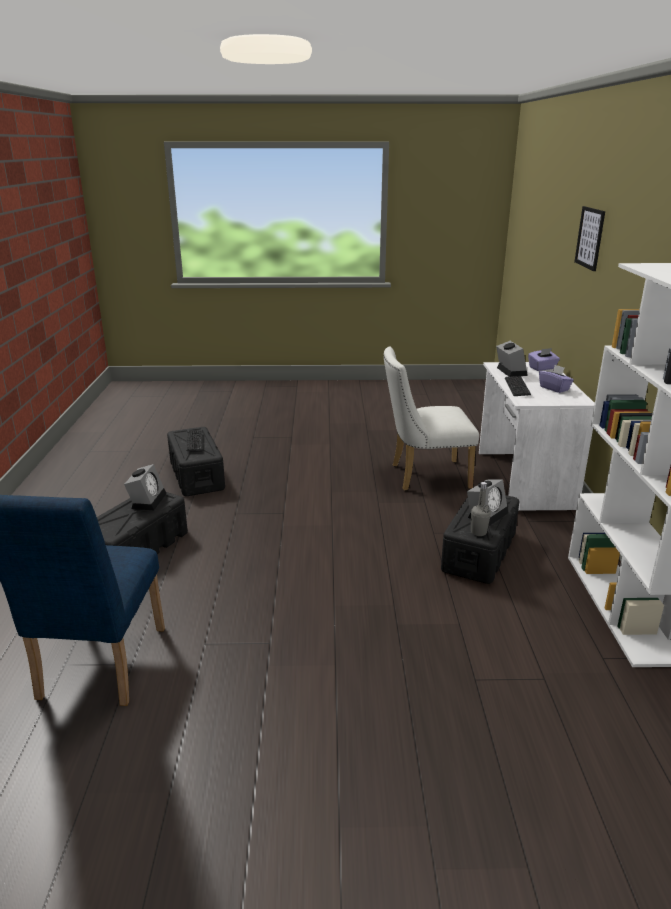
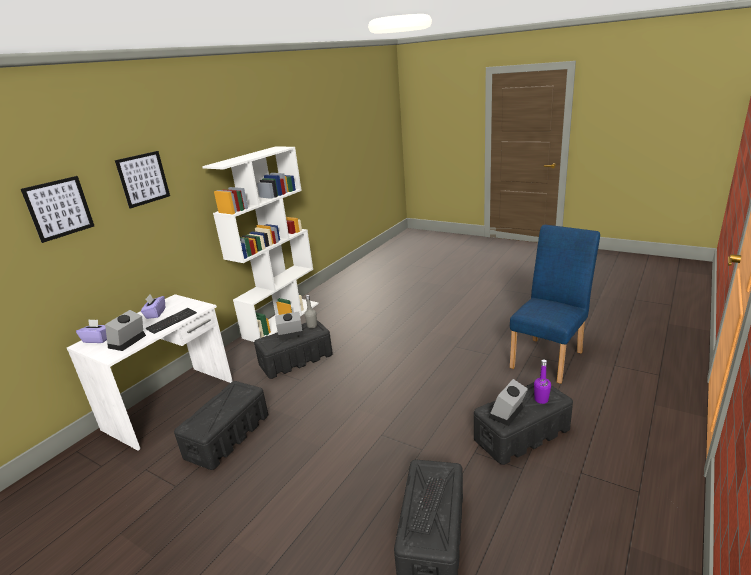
camera: 145 degrees left, 0 degrees up
(111, 520) = (541, 400): none -> purple bottle
(424, 476) = (227, 436): white chair -> black storage box
(633, 245) = (143, 179): none -> picture

